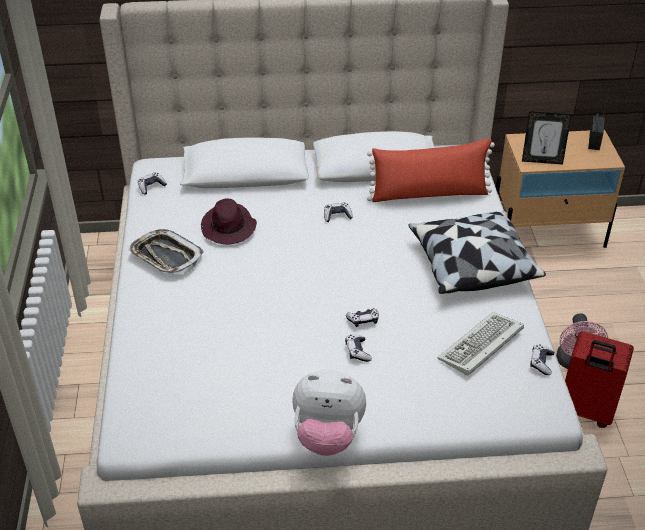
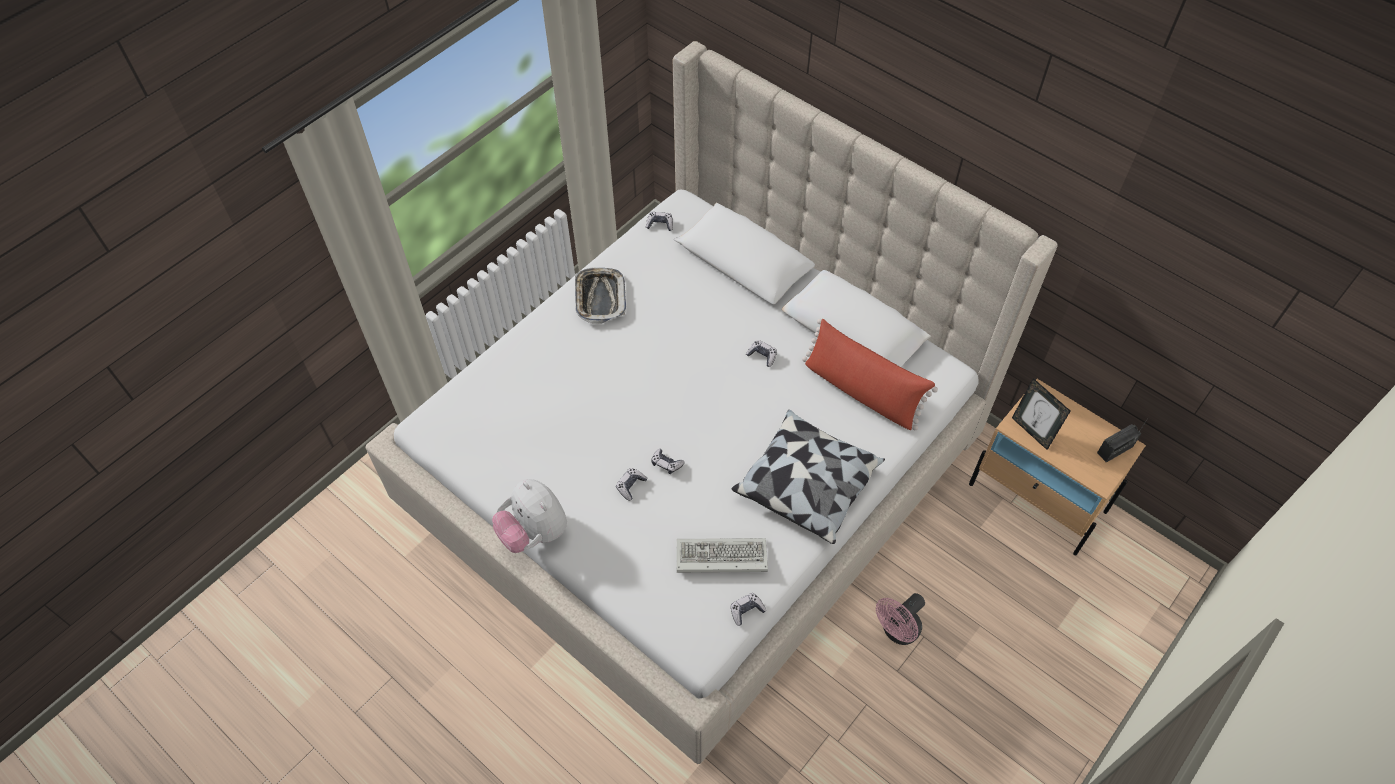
camera: 45 degrees right, 15 degrees up
(229, 228) = (670, 305): purple hat -> none
(585, 411) = (851, 676): red suitcase -> none

